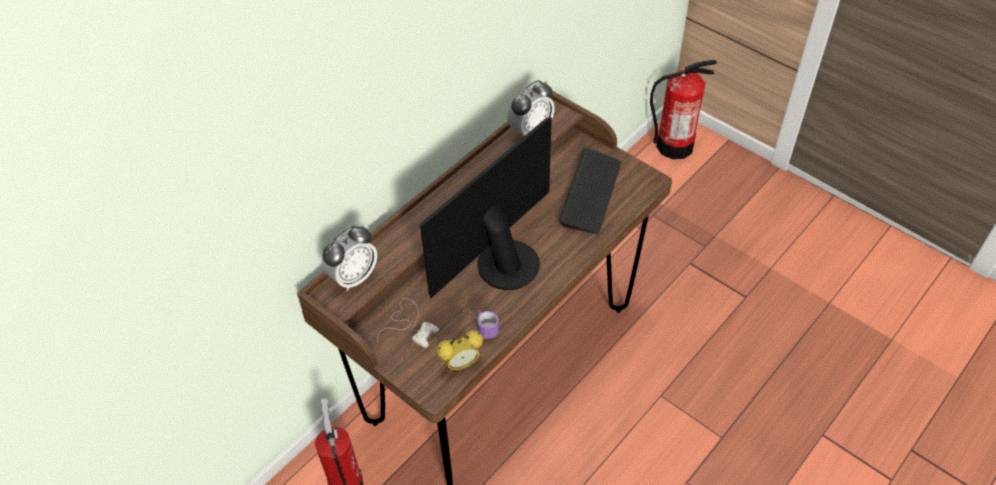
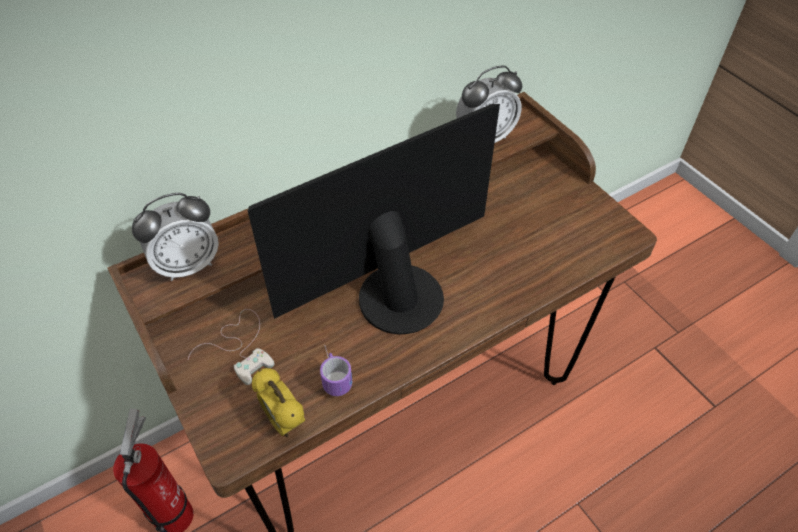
camera: 15 degrees right, 0 degrees up
(461, 364) = (284, 422): alarm clock -> alarm clock turned 60 degrees clockwise
(590, 193) = (541, 231): keyboard -> none
(674, 145) = (668, 211): fire extinguisher -> none

